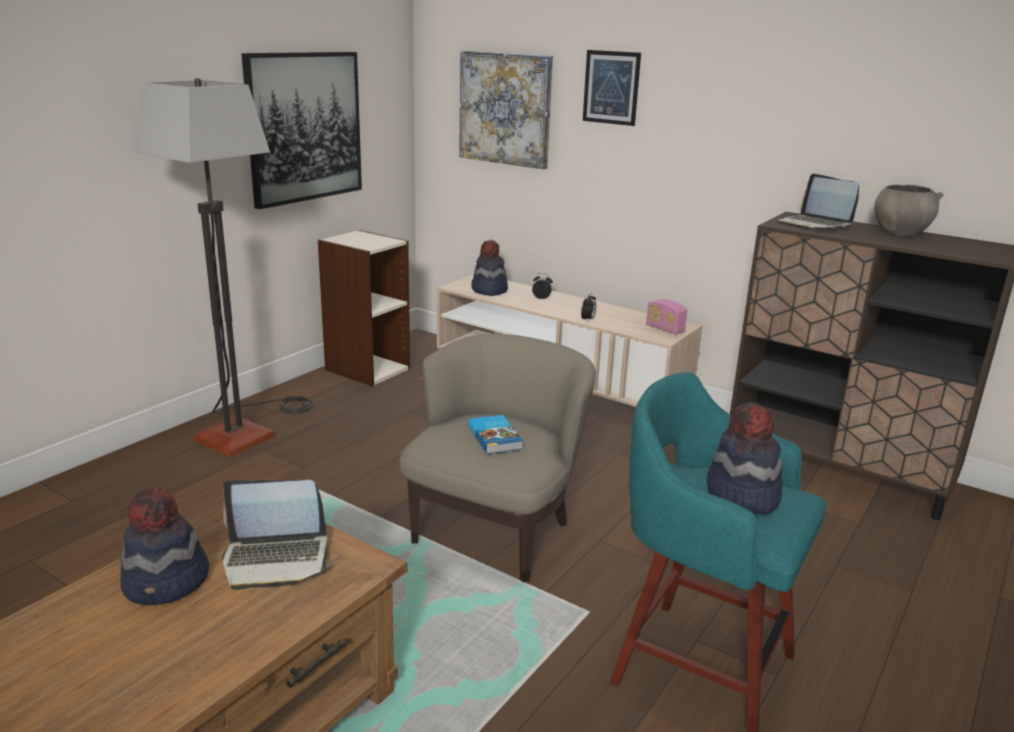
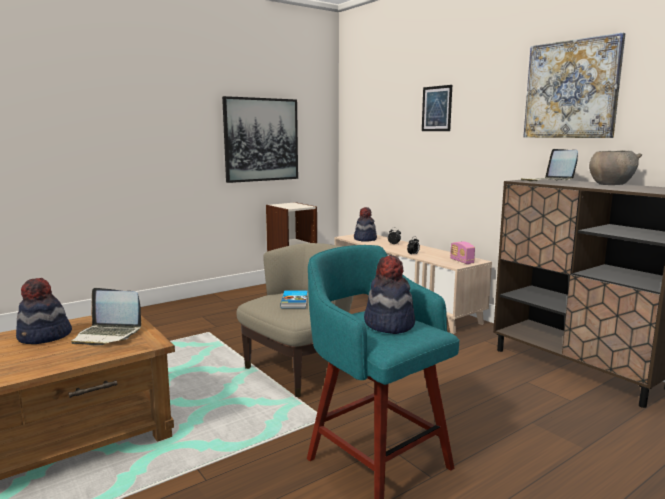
camera: 20 degrees right, 10 degrees down
(246, 430) = (201, 306): floor lamp -> none
(505, 109) = (382, 129): picture -> picture (571, 89)

